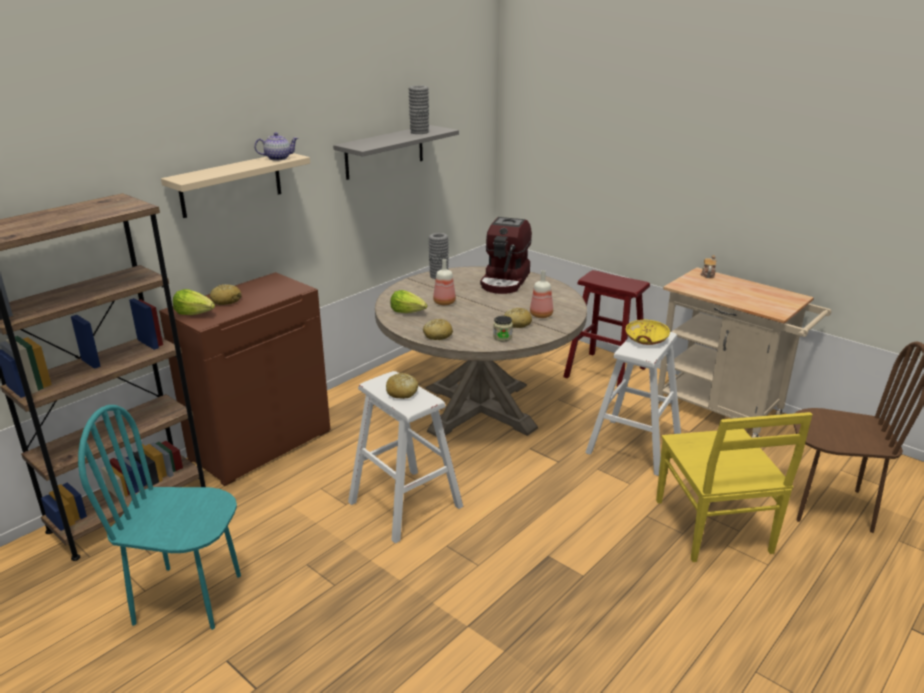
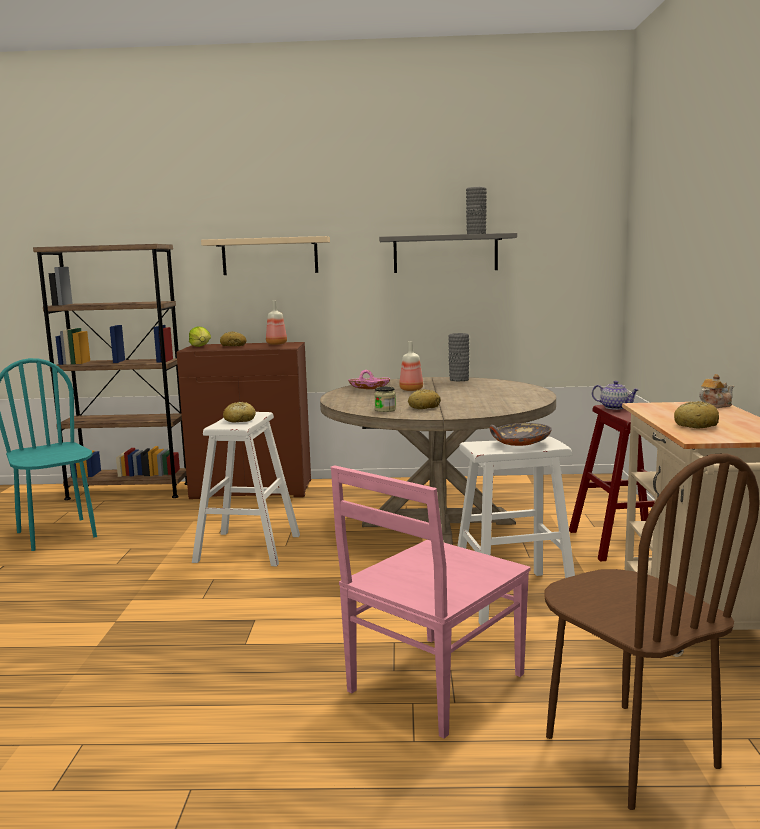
camera: 50 degrees right, 15 degrees down
(278, 158) = (306, 236): teapot -> teapot (615, 407)
(408, 312) = (369, 388): lettuce -> pink bowl
(437, 335) = (345, 400): bread -> bread (695, 425)
(505, 281) = (504, 389): coffee machine -> none
(542, 315) = (462, 407): bottle -> bottle (277, 344)
(646, 339) = (520, 443): yellow bowl -> grey bowl
(713, 528) = (433, 684): yellow chair -> pink chair

